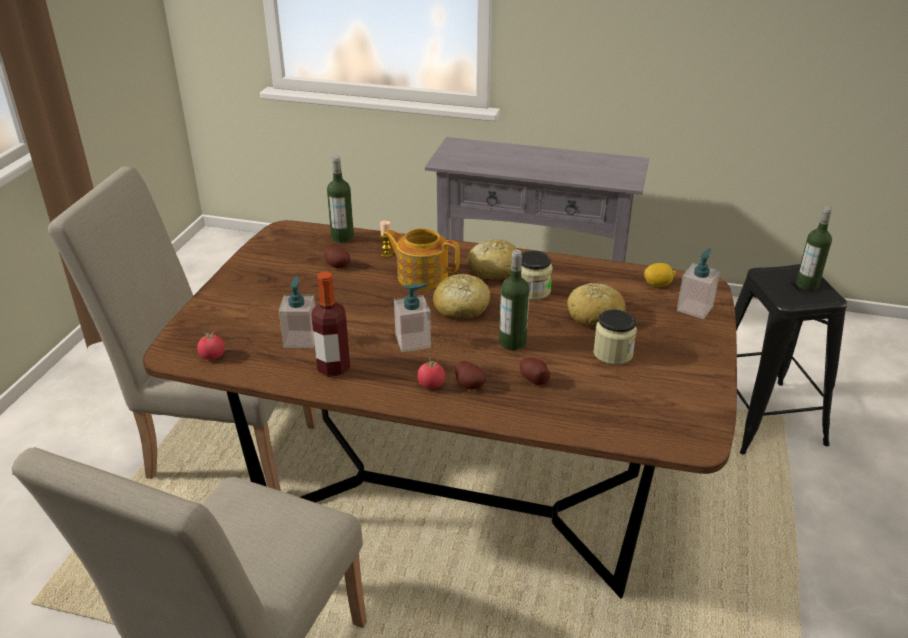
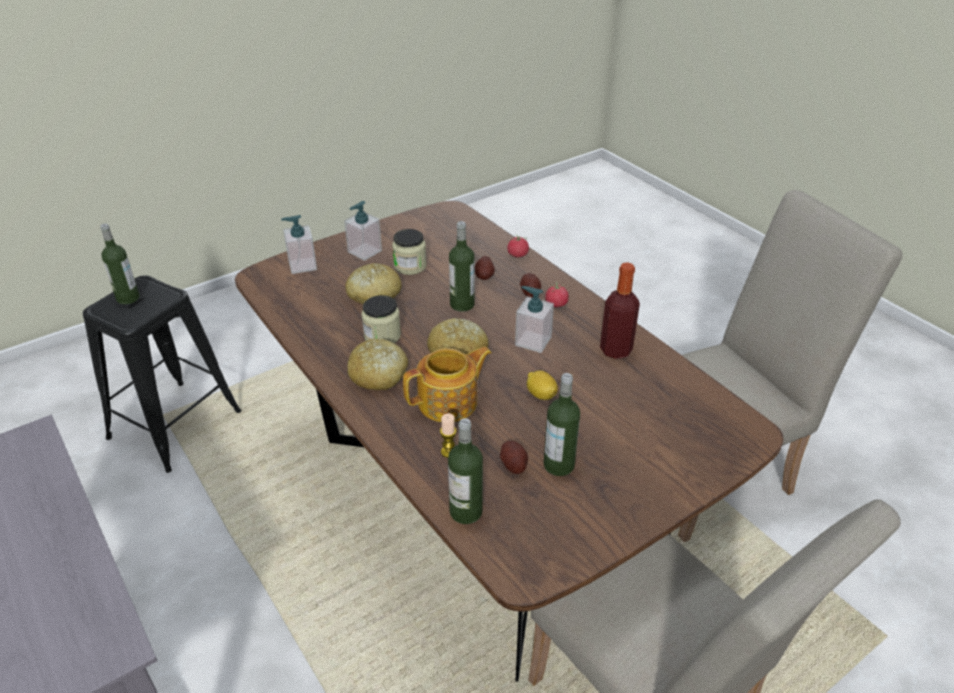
camera: 140 degrees left, 5 degrees up
(212, 356) = (713, 411): tomato -> tomato (517, 255)
(301, 339) = (623, 389): soap dispenser -> soap dispenser (364, 251)
(308, 276) = (559, 465): none -> bottle
(421, 276) = (449, 402): teapot -> teapot turned 90 degrees counterclockwise
(658, 284) = (286, 292): lemon -> lemon (541, 395)

